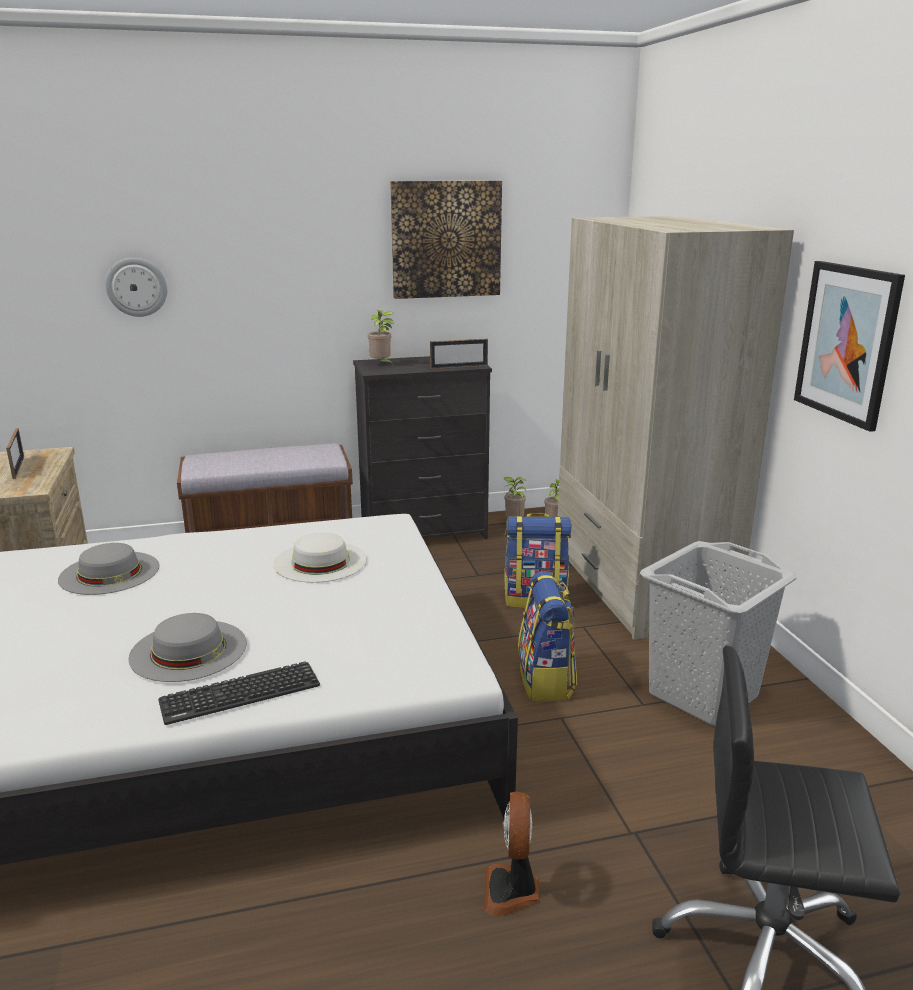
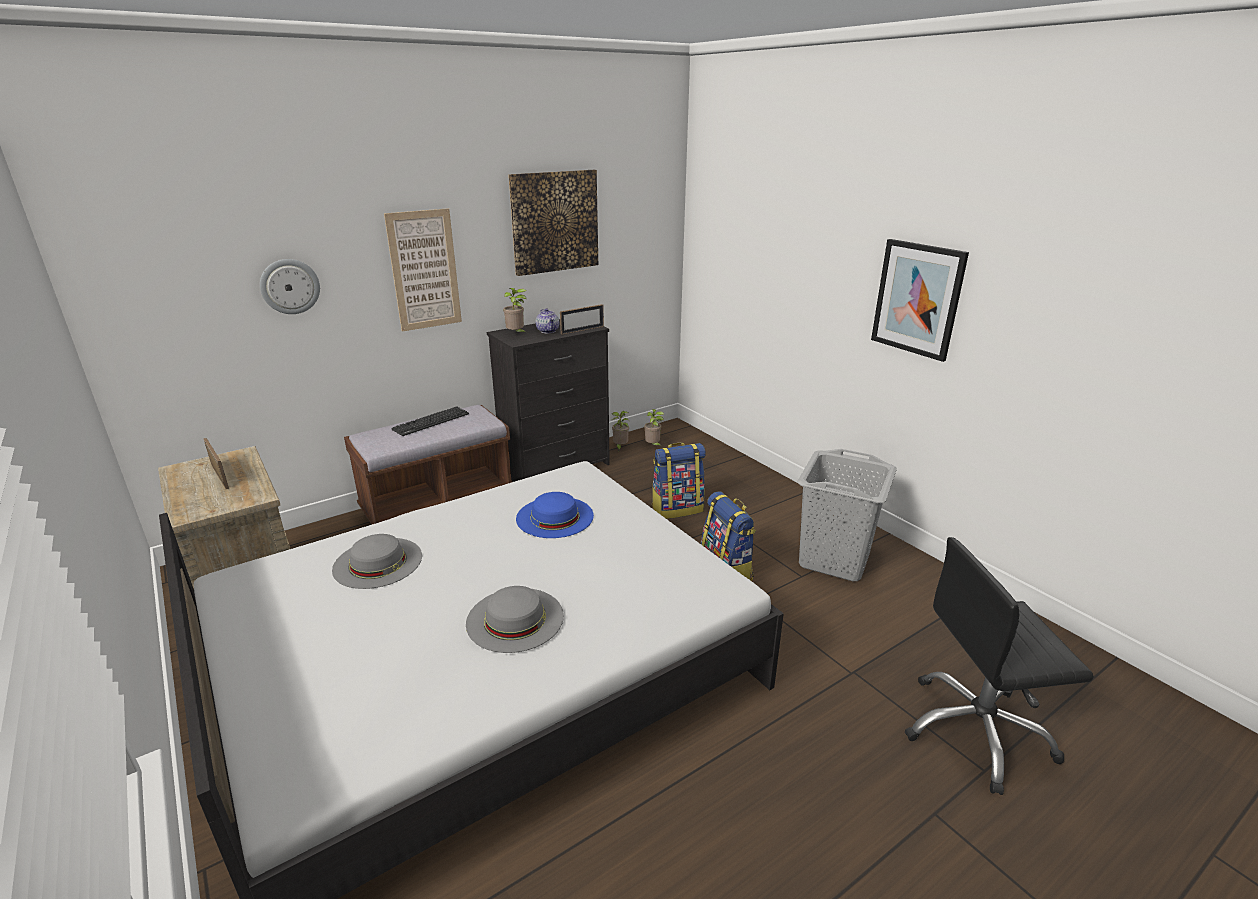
camera: 20 degrees left, 5 degrees up
(240, 693) = (589, 646): keyboard -> keyboard (431, 422)
(284, 283) = (424, 270): none -> picture
(320, 561) = (555, 517): white hat -> blue hat
(419, 364) = (548, 331): none -> teapot
(512, 891) = (804, 737): fan -> none
(638, 585) = (742, 484): beige wardrobe -> none

